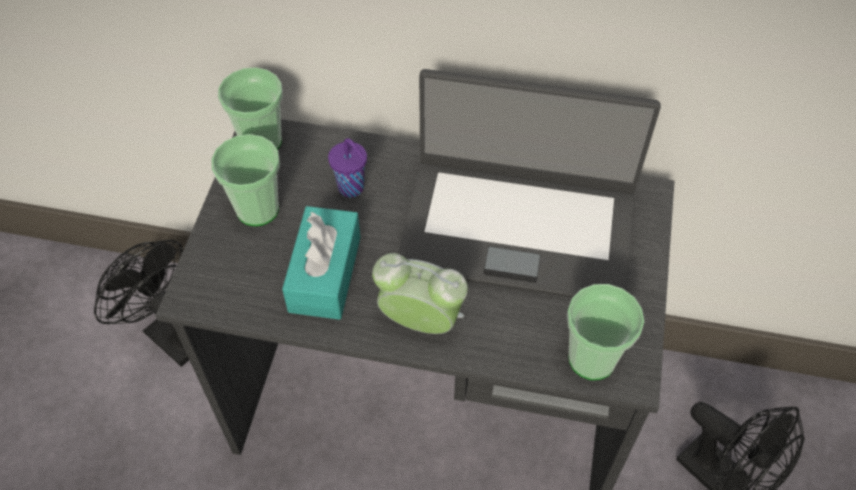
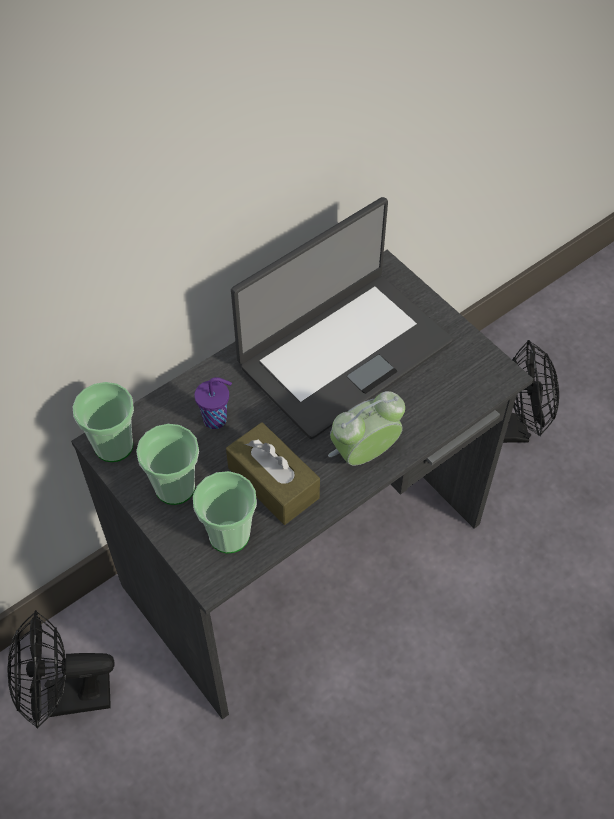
camera: 50 degrees left, 0 degrees up
(325, 274) = (273, 483): turquoise tissue box -> brown tissue box
(592, 359) = (473, 385): cup -> cup (229, 535)

